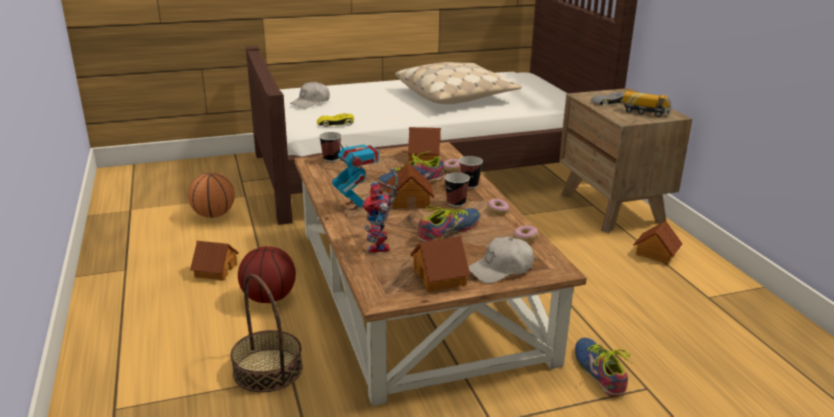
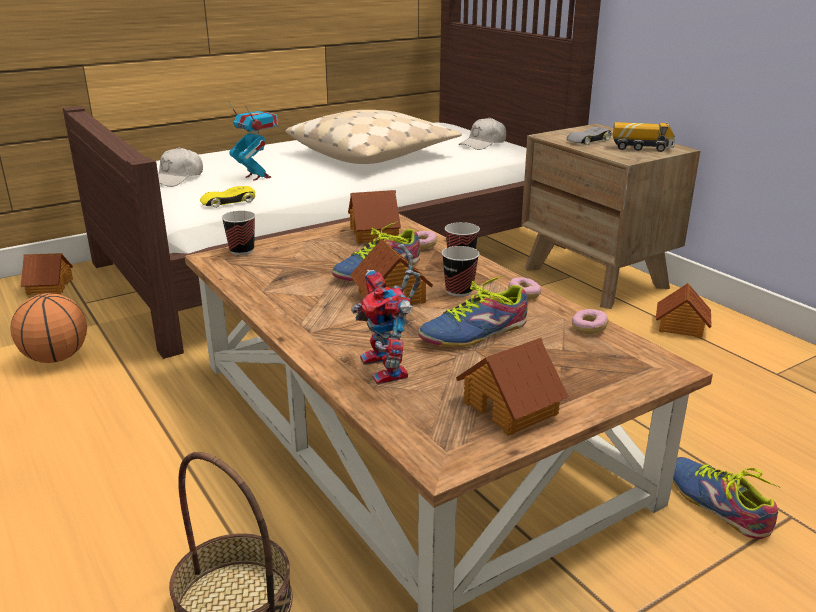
camera: 15 degrees left, 0 degrees up
(215, 270) = (86, 445): toy house -> toy house (49, 286)
(268, 298) = (190, 476): basketball -> none
(357, 205) = (317, 312): toy robot -> toy robot (257, 177)
(448, 231) = (475, 333): shoe -> shoe turned 150 degrees counterclockwise
(501, 269) = (590, 380): white cap -> white cap (483, 144)

